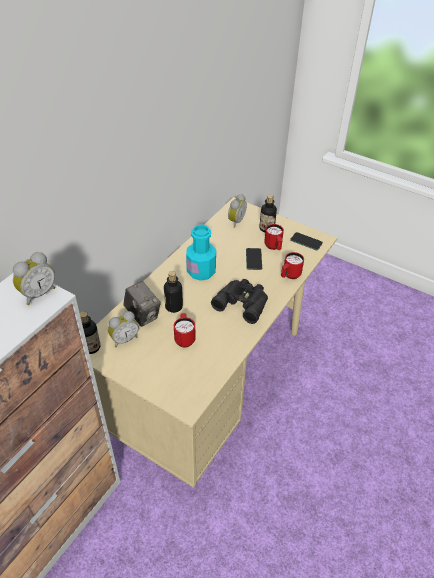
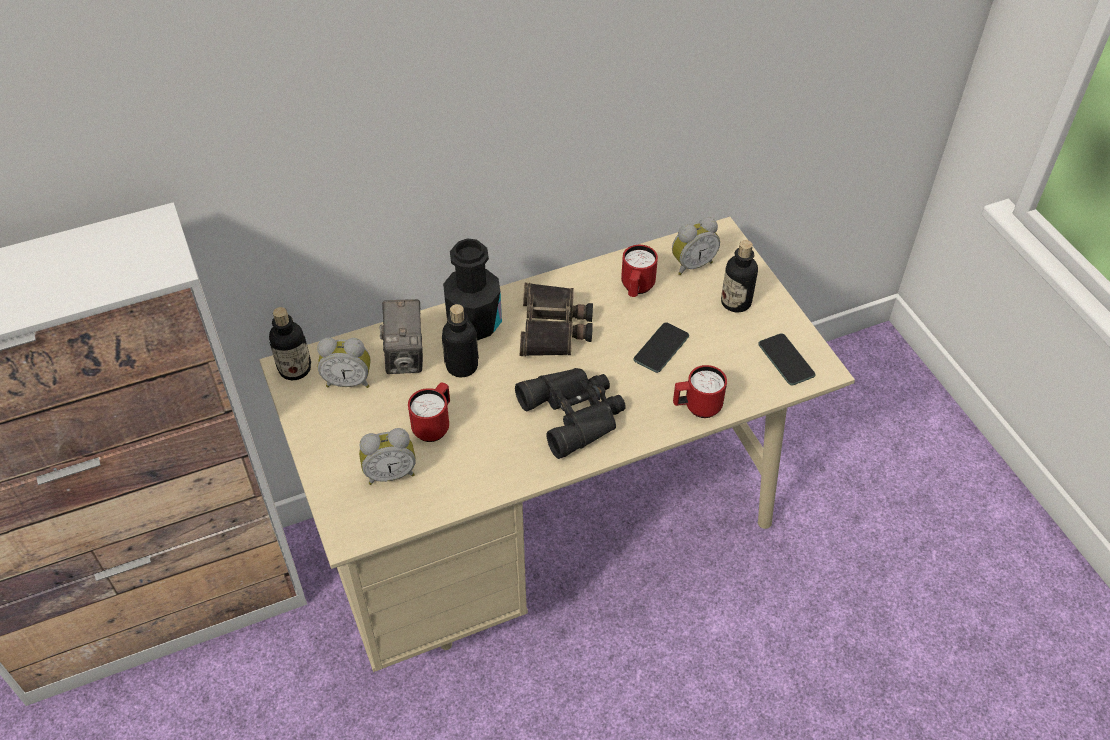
camera: 35 degrees right, 5 degrees up
(37, 293) = (155, 253): alarm clock -> alarm clock (390, 473)
(162, 285) = (474, 322): none -> black bottle
(201, 271) = (555, 328): turquoise bottle -> binoculars
(274, 247) = (717, 343): red mug -> red mug (636, 289)

